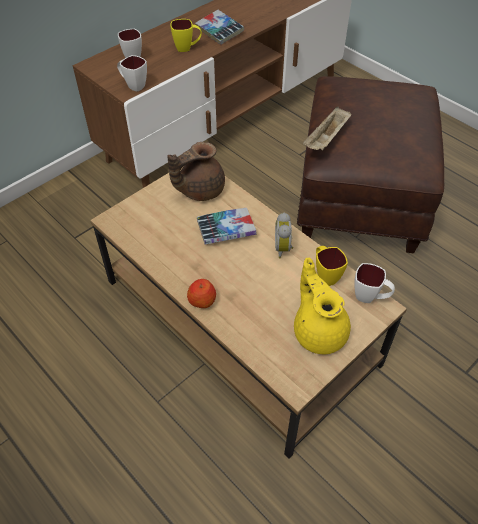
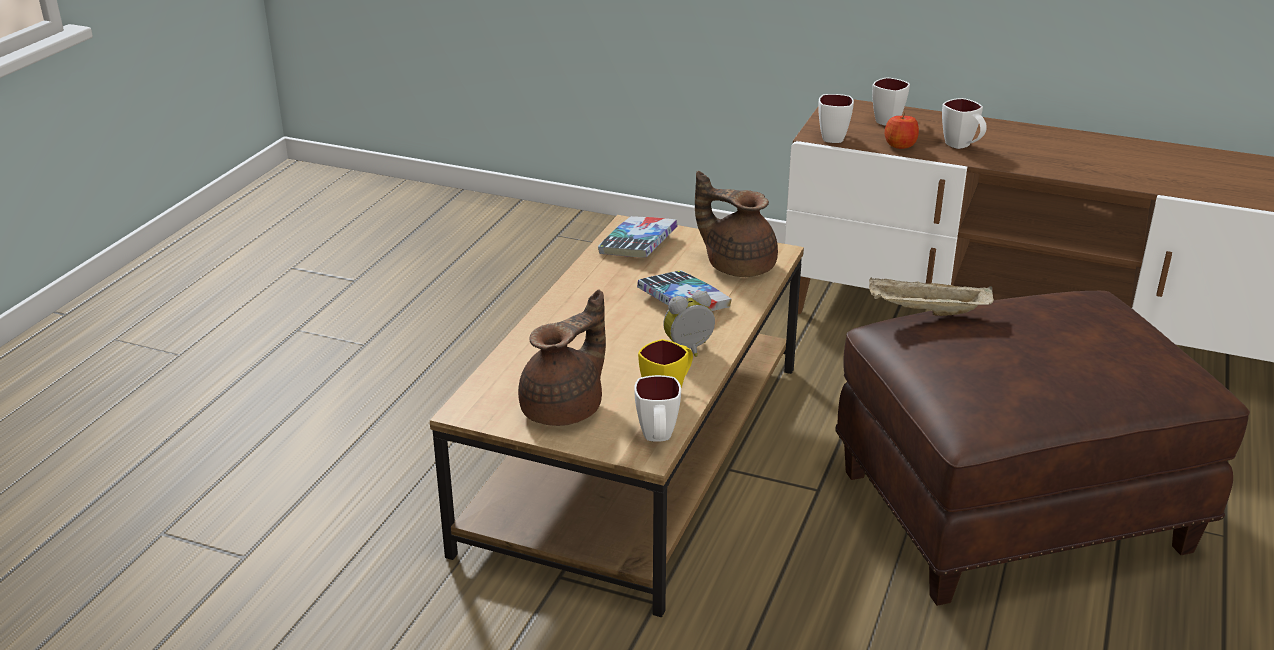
camera: 65 degrees right, 20 degrees down
(187, 48) = (962, 146): yellow mug -> white mug
(202, 300) = (551, 315): apple -> apple (900, 145)
(219, 31) = (1036, 156): book -> book (638, 244)
(319, 331) = (565, 409): yellow teapot -> brown teapot

